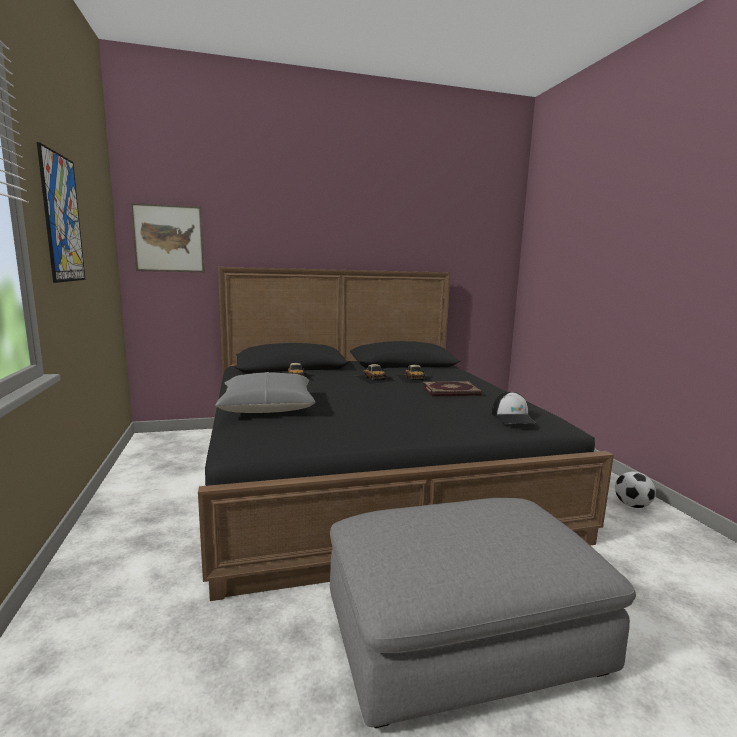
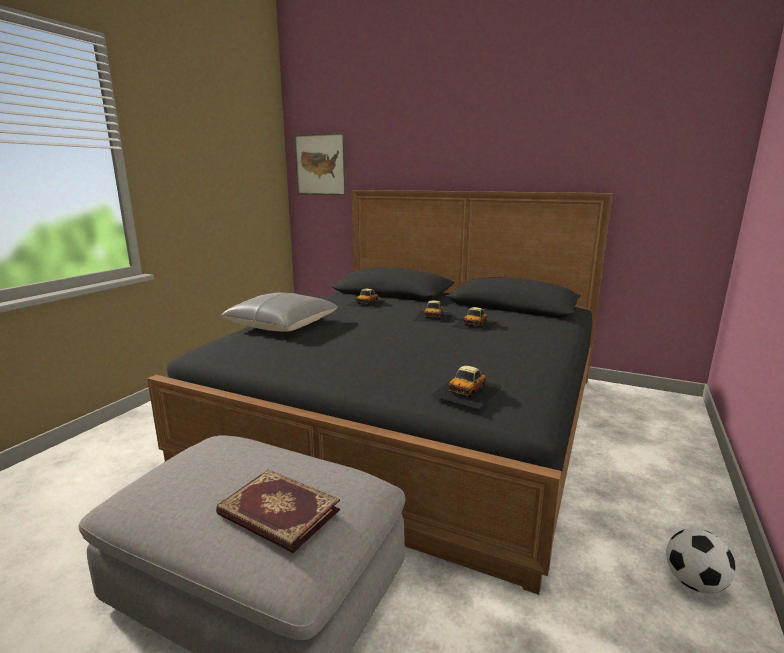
camera: 40 degrees right, 5 degrees up
(62, 218) = (186, 156): picture -> none
(451, 392) = (475, 346): book -> book (277, 514)
(513, 417) = (468, 390): cap -> toy car

